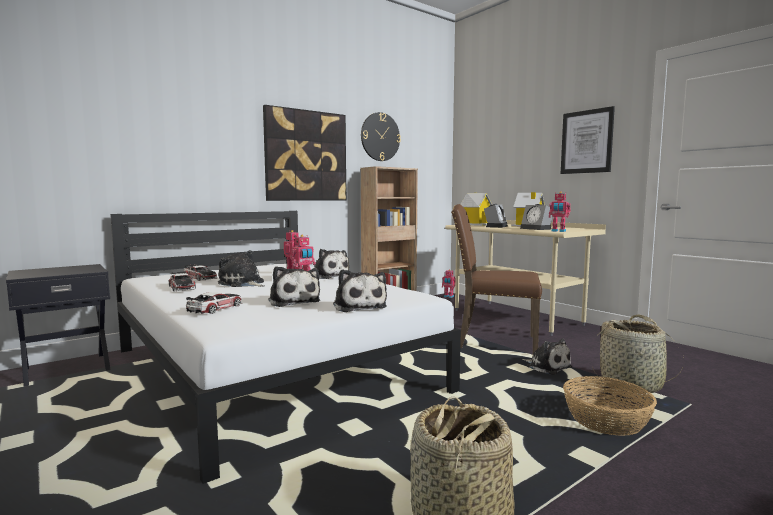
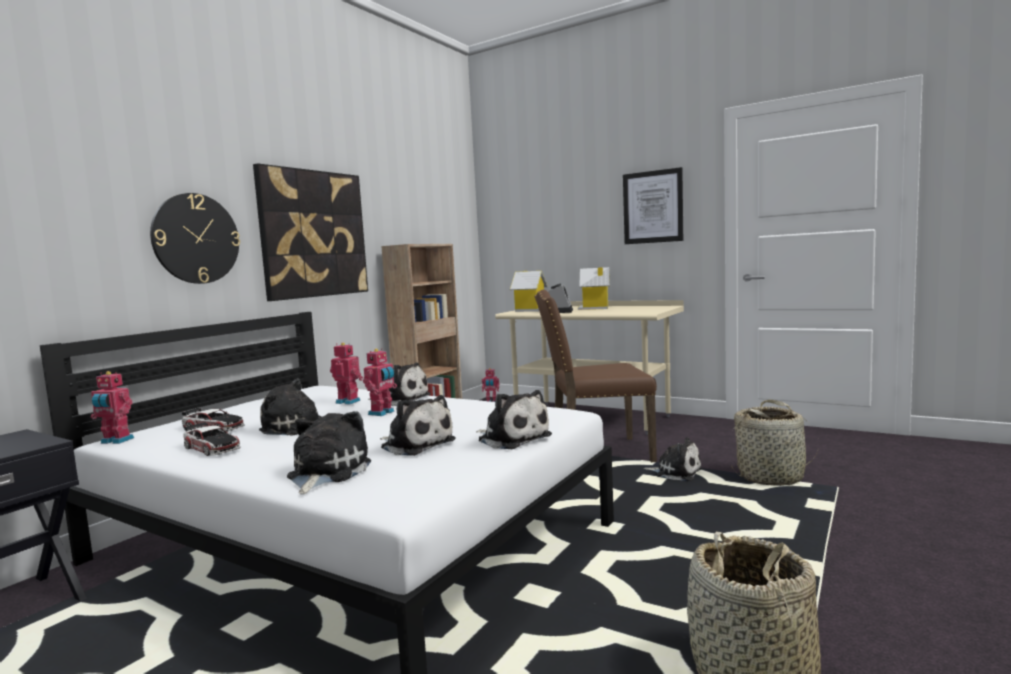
camera: 20 degrees left, 0 degrees up
(215, 308) = (326, 473): toy car -> plush toy
(380, 137) = (399, 203): wall clock -> wall clock (196, 238)
(537, 229) = (615, 311): alarm clock -> none
(558, 231) = (647, 313): toy robot -> toy robot (116, 441)
(607, 421) = (784, 522): basket -> none

